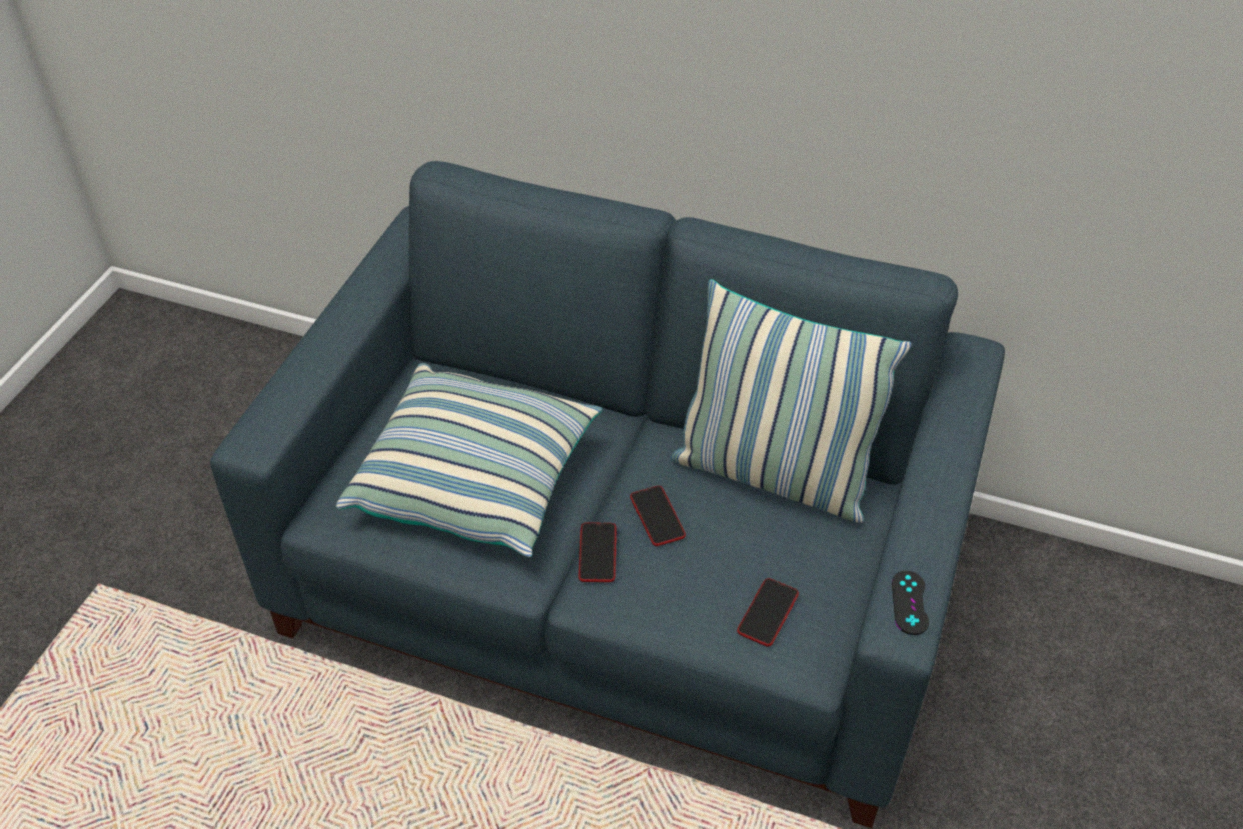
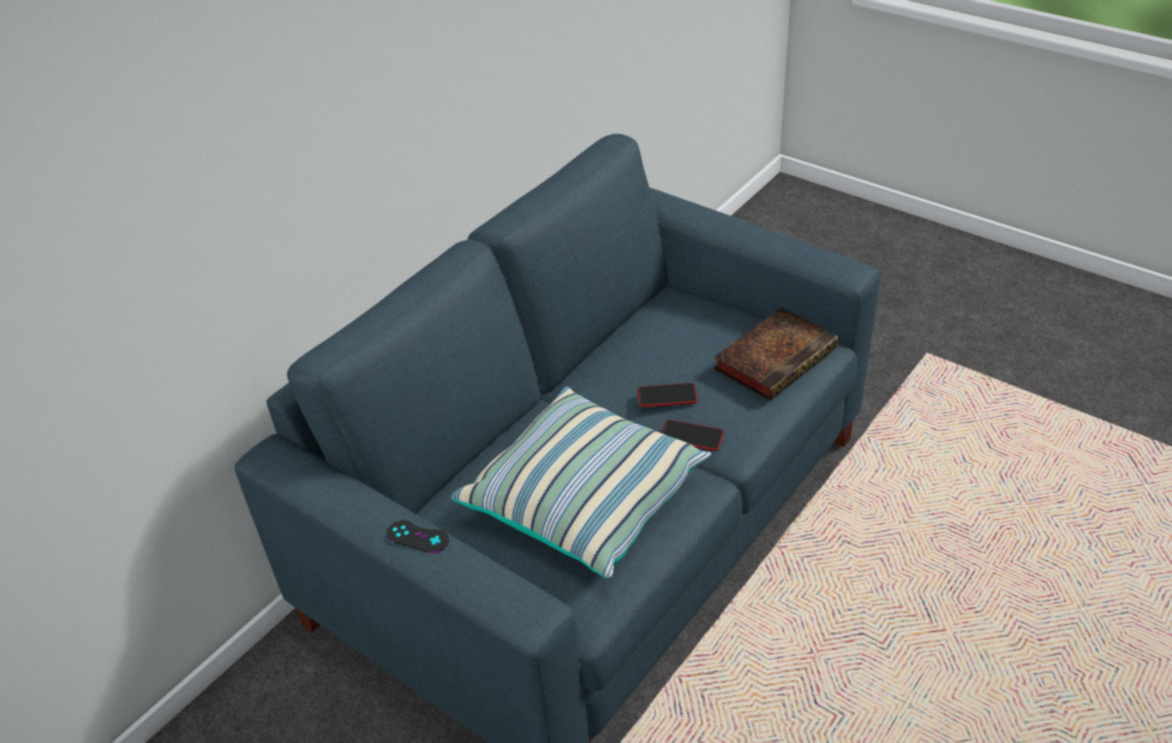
camera: 70 degrees left, 5 degrees down
(768, 613) = (776, 357): phone -> book
(772, 474) = (643, 332): pillow -> none
(910, 603) = (829, 260): black game controller -> black game controller (417, 537)

